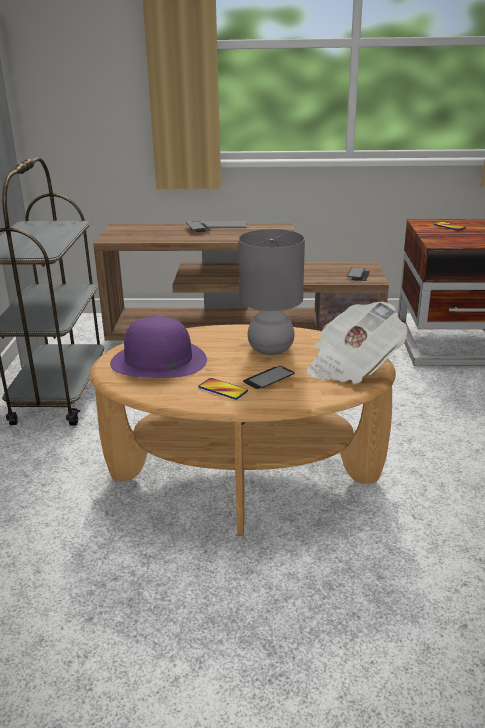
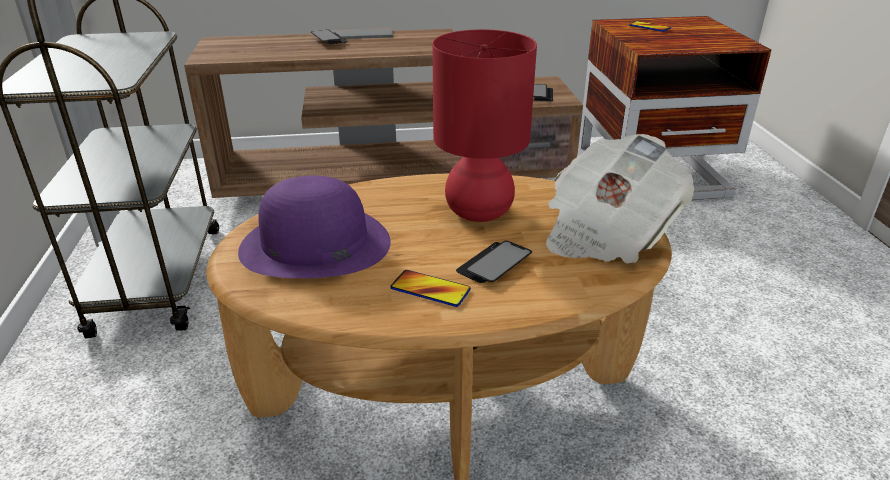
camera: 10 degrees left, 5 degrees up
(271, 349) = (479, 213): grey table lamp -> red table lamp

